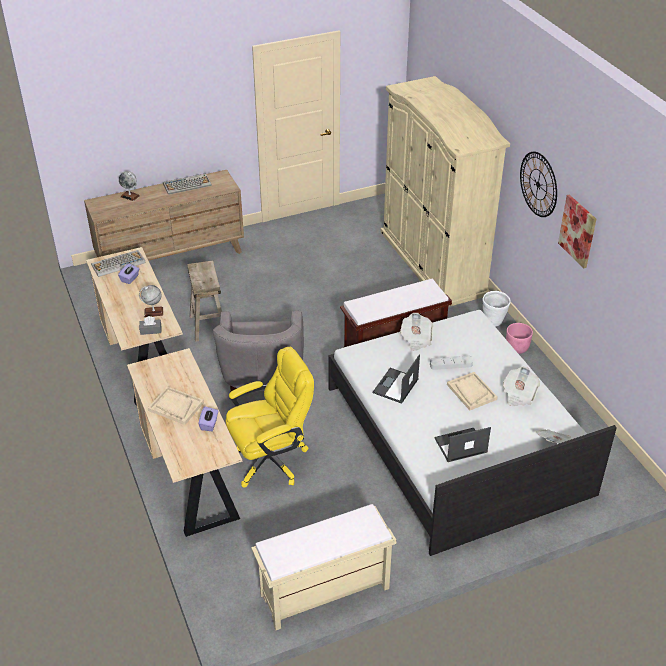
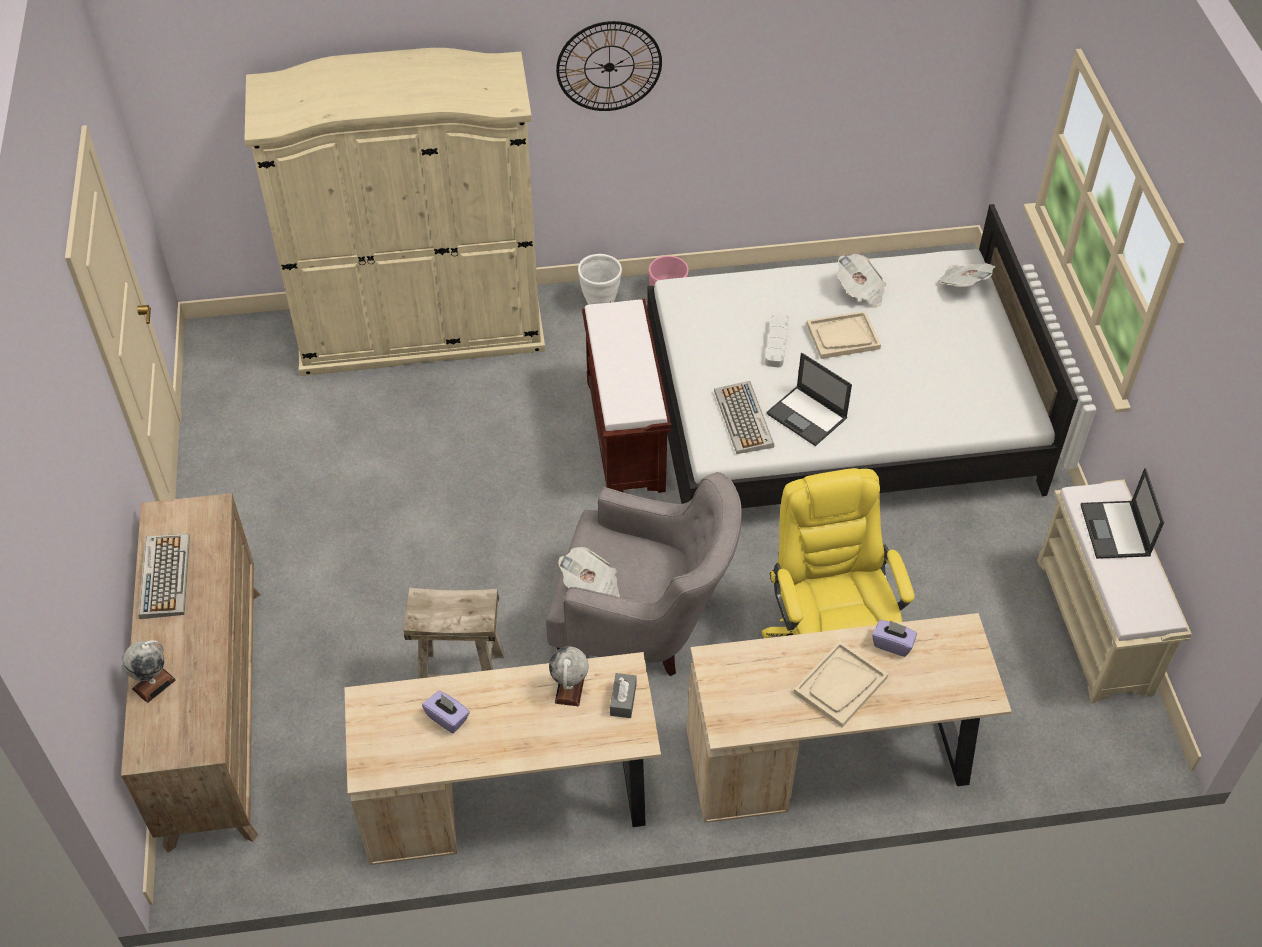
camera: 75 degrees left, 10 degrees up
(118, 264) = (388, 734): keyboard -> keyboard (744, 419)
(416, 339) = (707, 367): newspaper -> newspaper (591, 587)
(460, 445) = (946, 377): laptop -> laptop (1115, 531)
(577, 231) = (723, 70): picture -> none

